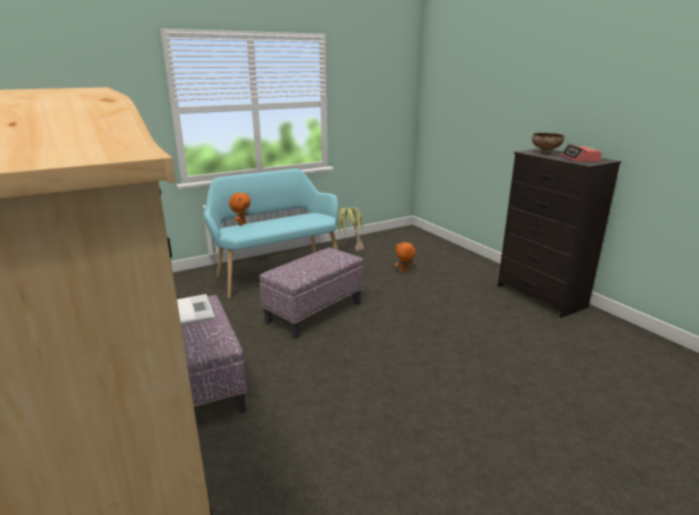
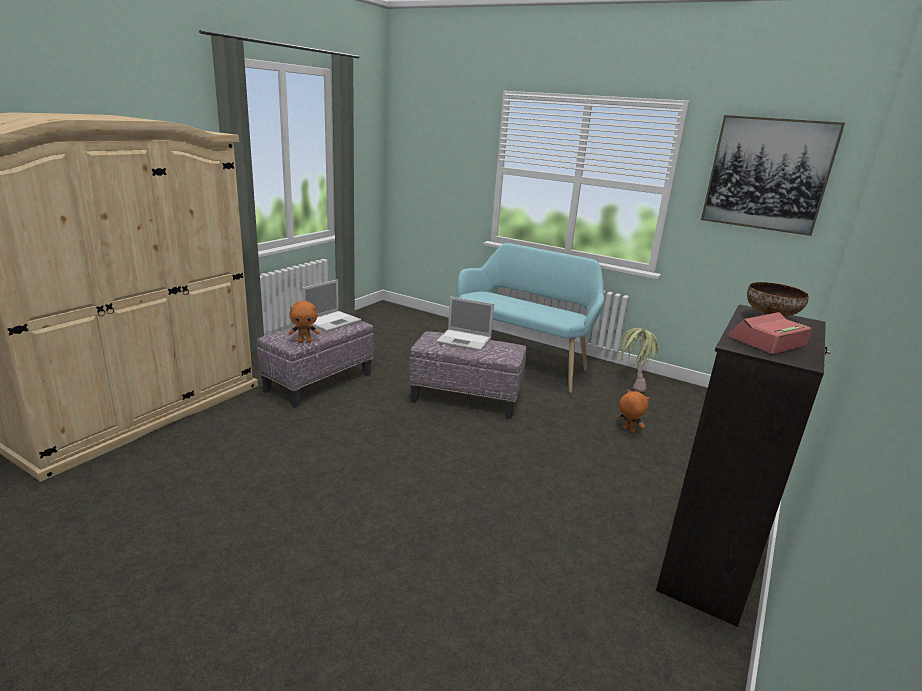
camera: 60 degrees right, 0 degrees up
(241, 224) = (504, 295): orange plush toy -> orange plush toy (305, 342)
(305, 262) = (465, 340): none -> laptop
(378, 82) = (767, 174): none -> picture

